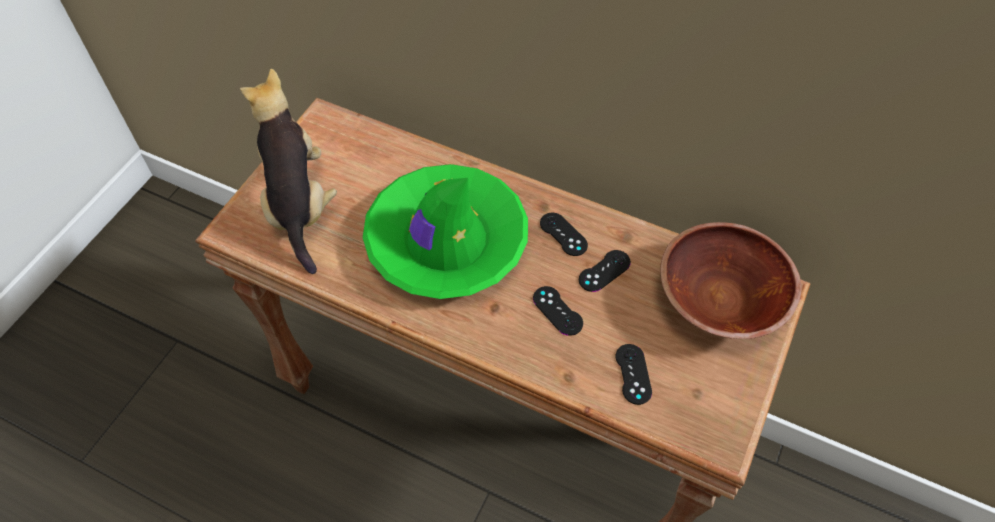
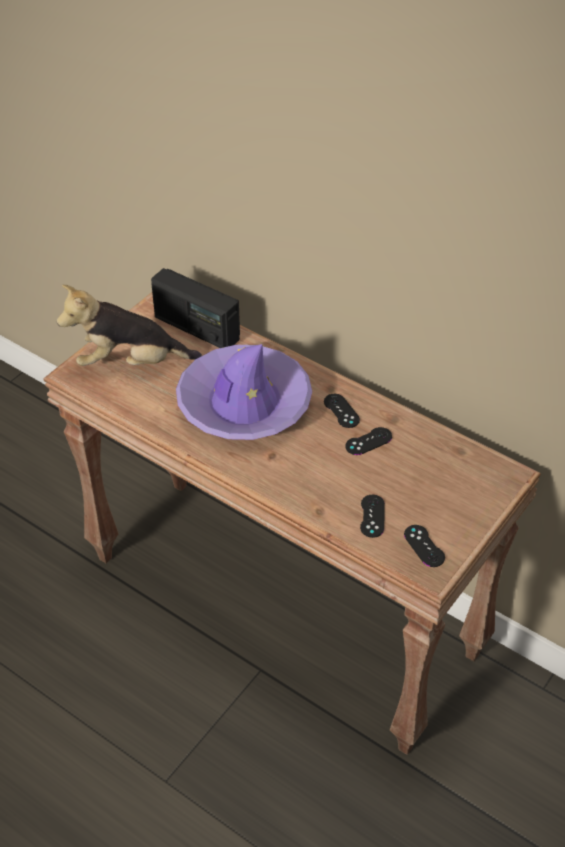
camera: 10 degrees right, 10 degrees down
(299, 205) = (130, 363): plush toy -> plush toy turned 90 degrees counterclockwise
(370, 148) = (196, 328): none -> radio
(446, 241) = (244, 404): green hat -> purple hat
(557, 311) = (322, 464): black game controller -> black game controller (424, 546)
(720, 300) = (459, 474): brown bowl -> none

